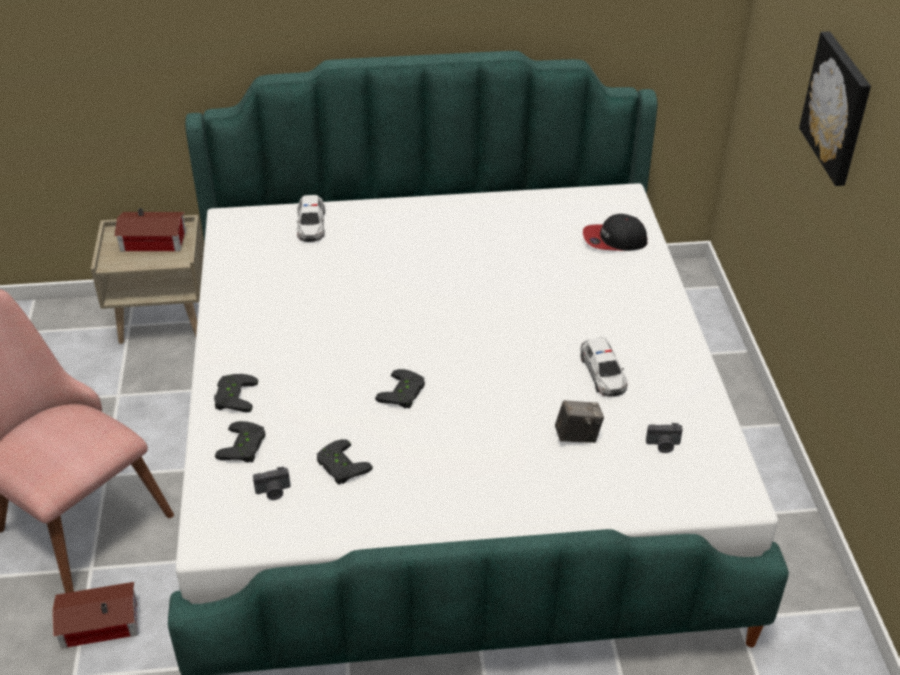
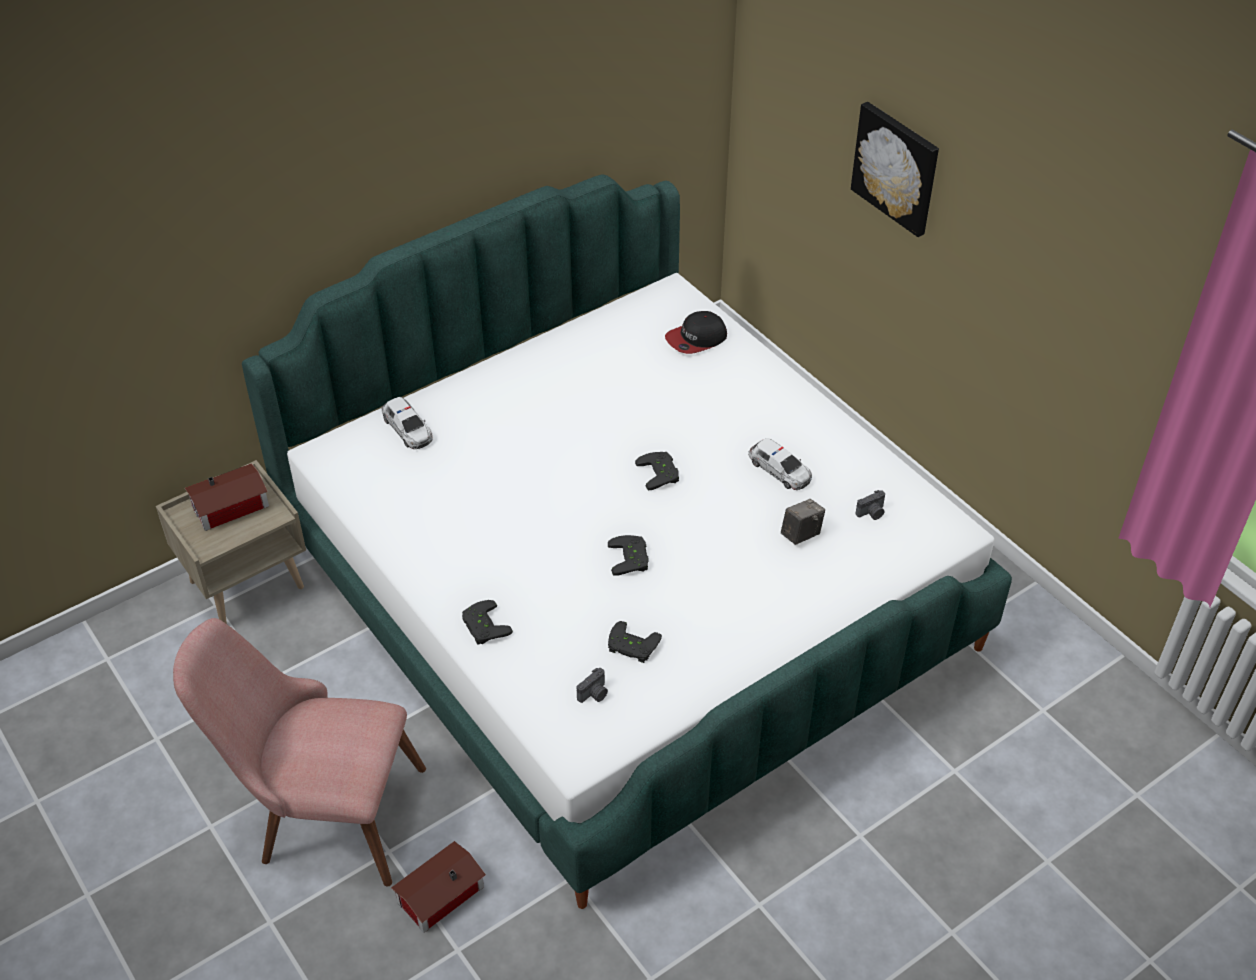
camera: 30 degrees left, 5 degrees up
(245, 447) = (535, 666): black game controller -> black game controller (661, 473)

